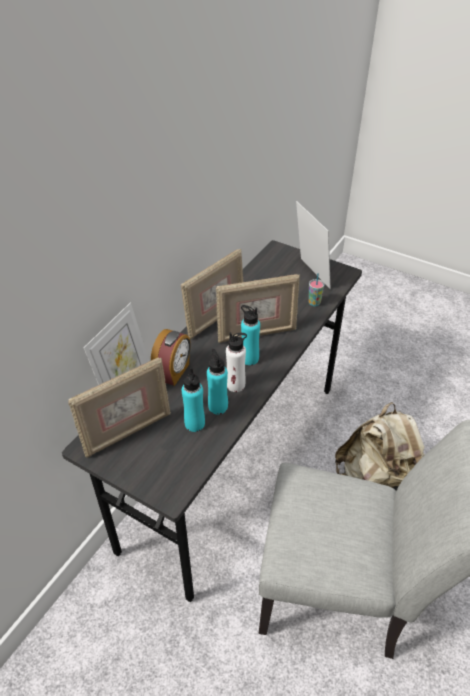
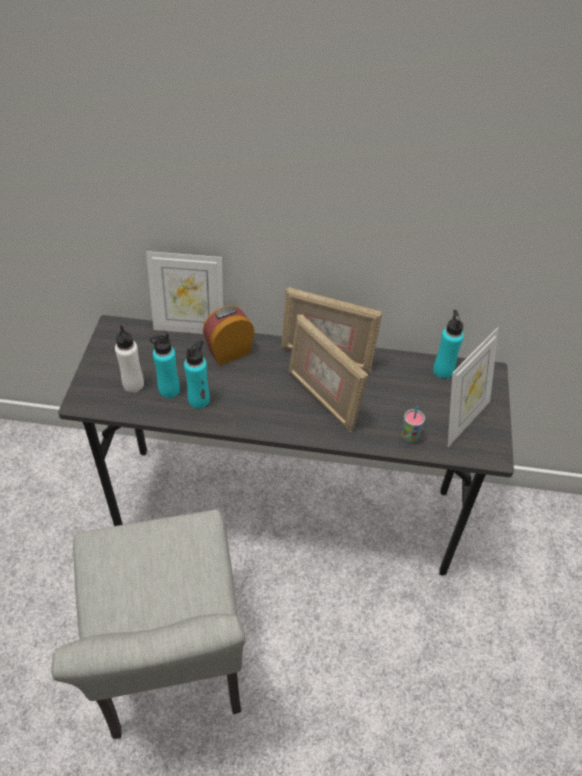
camera: 65 degrees right, 5 degrees up
(127, 432) = (140, 347): picture frame -> none
(173, 372) = (229, 351): alarm clock -> alarm clock turned 150 degrees clockwise
(235, 385) = (235, 405): white bottle -> white bottle (133, 385)
(249, 358) = (279, 404): turquoise bottle -> turquoise bottle (443, 371)
(376, 477) = (338, 667): beige backpack -> none

